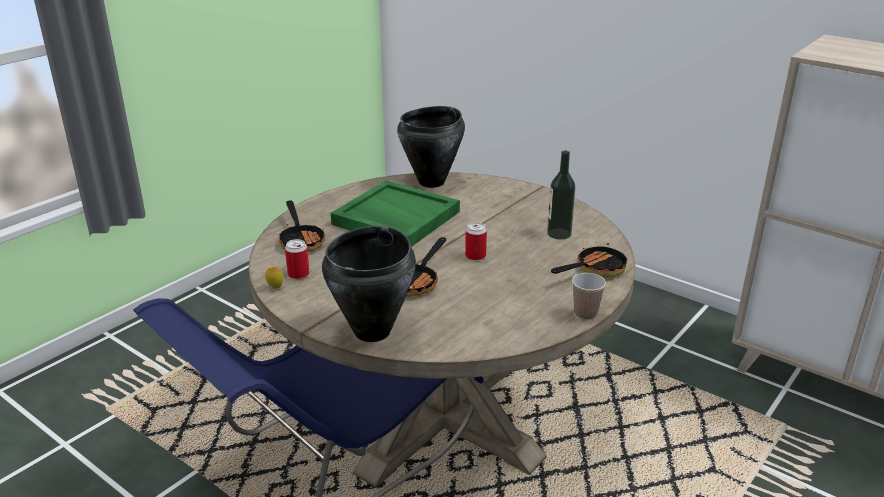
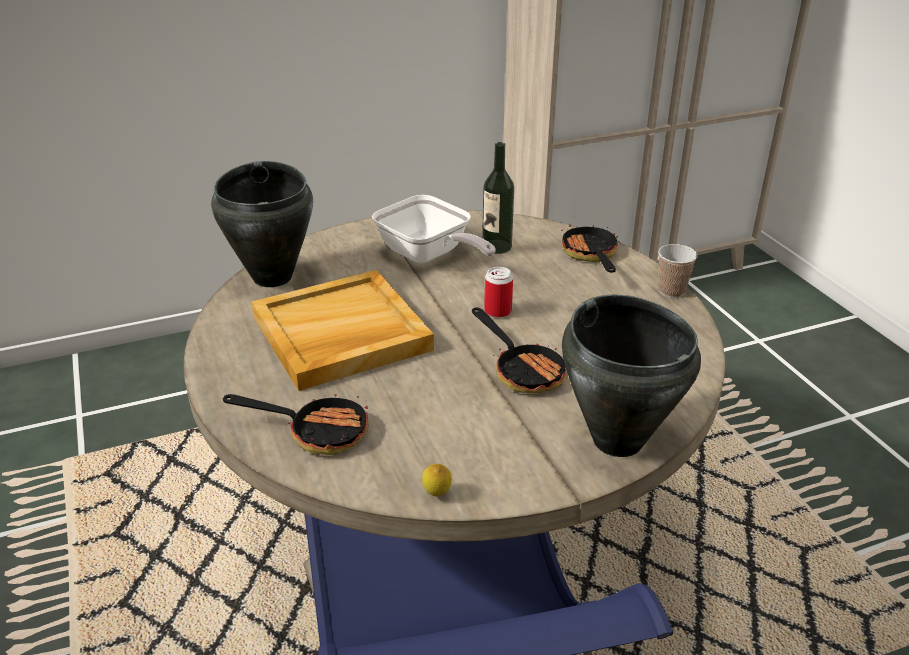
camera: 60 degrees left, 5 degrees up
(298, 274) = (418, 462): can -> none
(395, 218) = (340, 334): green tray -> beige tray
(515, 216) = (428, 256): none -> frying pan

